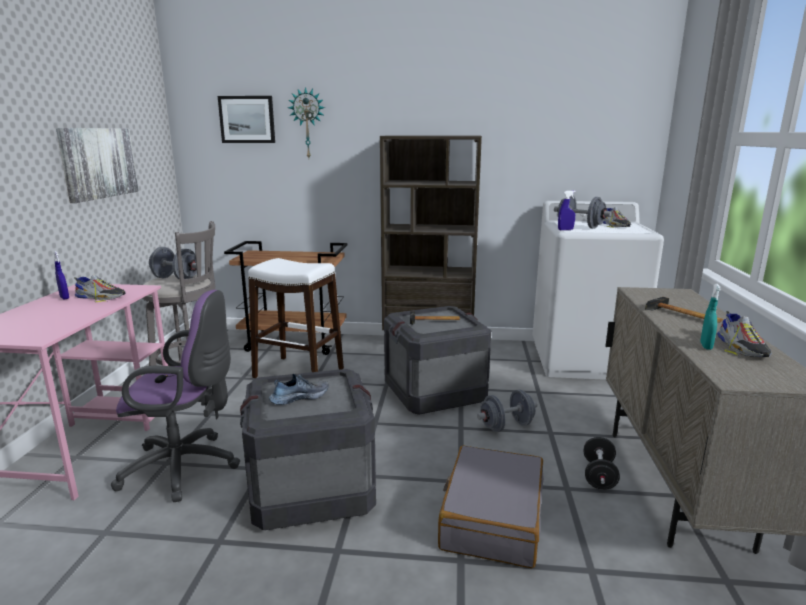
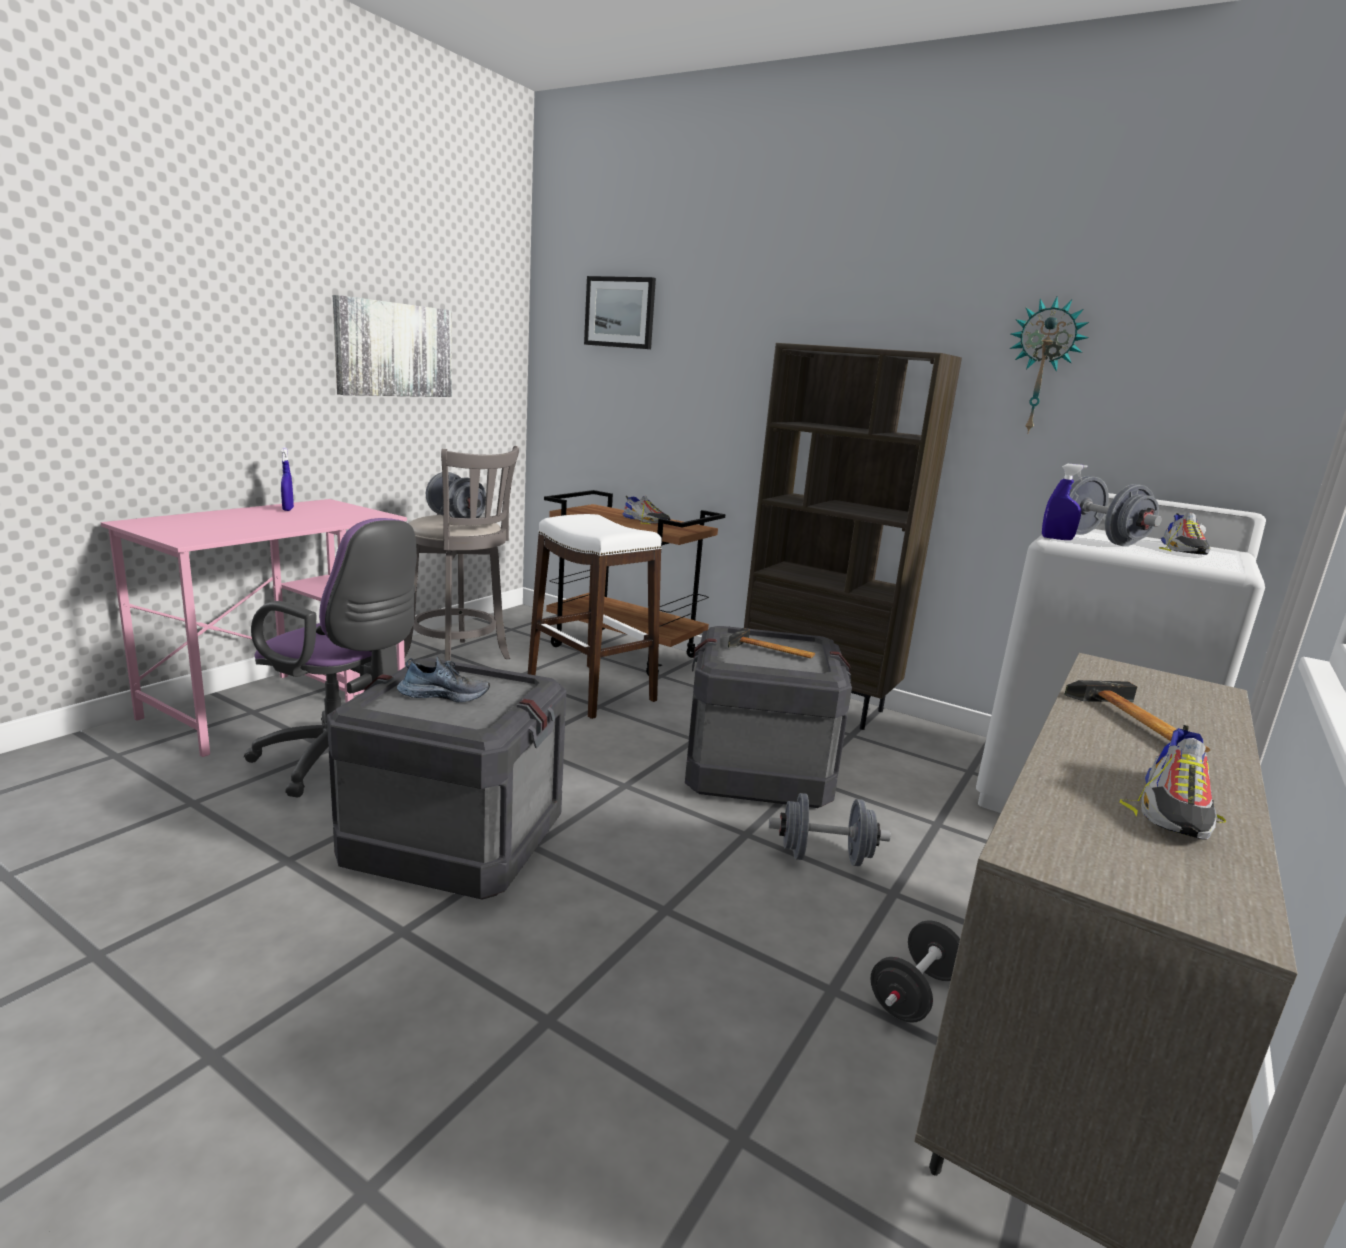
camera: 25 degrees right, 0 degrees up
(100, 297) = (323, 515): shoe -> shoe (646, 520)
(308, 124) = (697, 322): wall clock -> wall clock (1042, 366)
(491, 518) = (657, 981): grey suitcase -> none
(706, 346) = (1089, 783): turquoise spray bottle -> none

